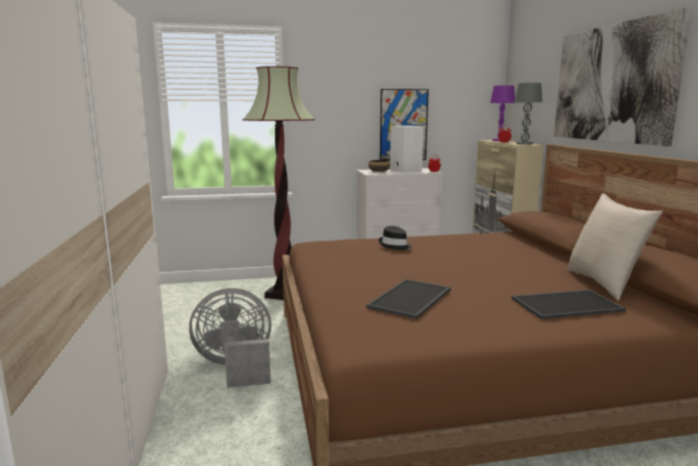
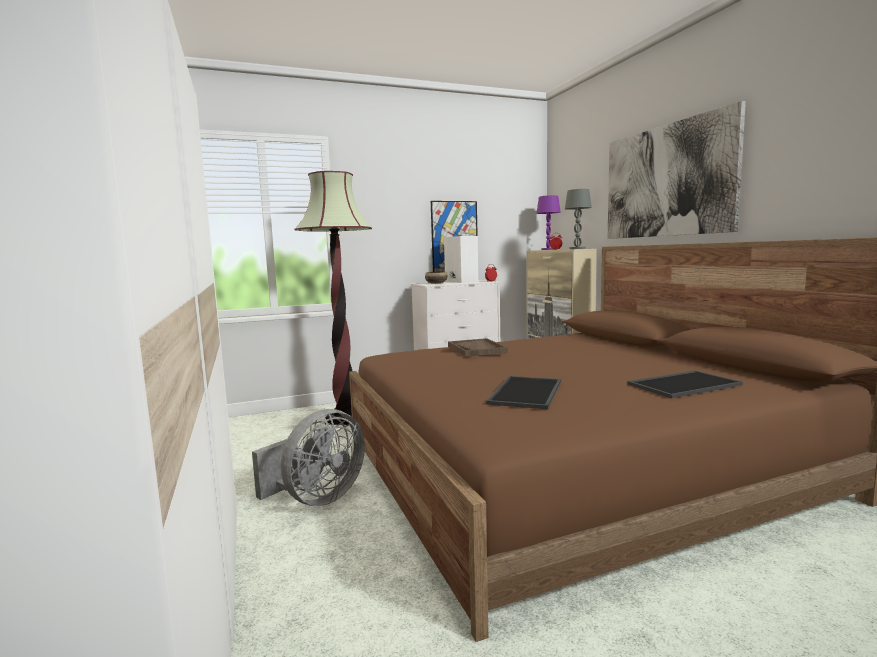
camera: 10 degrees left, 5 degrees down
(235, 368) = (317, 499): grey fan -> grey fan turned 150 degrees clockwise
(395, 245) = (476, 349): black hat -> brown tray
(604, 283) = (701, 365): beige pillow -> none

